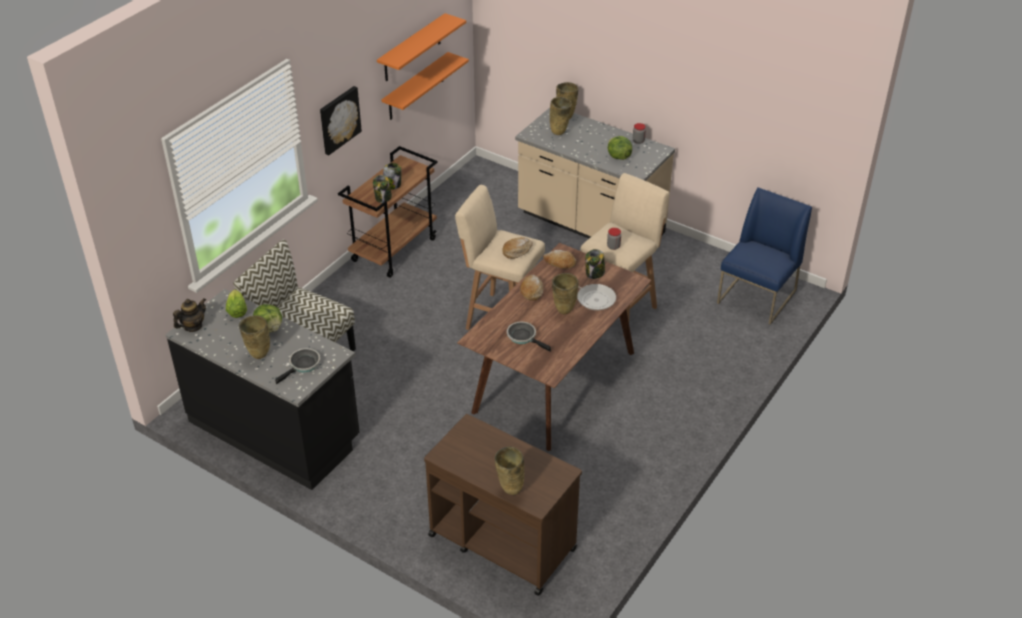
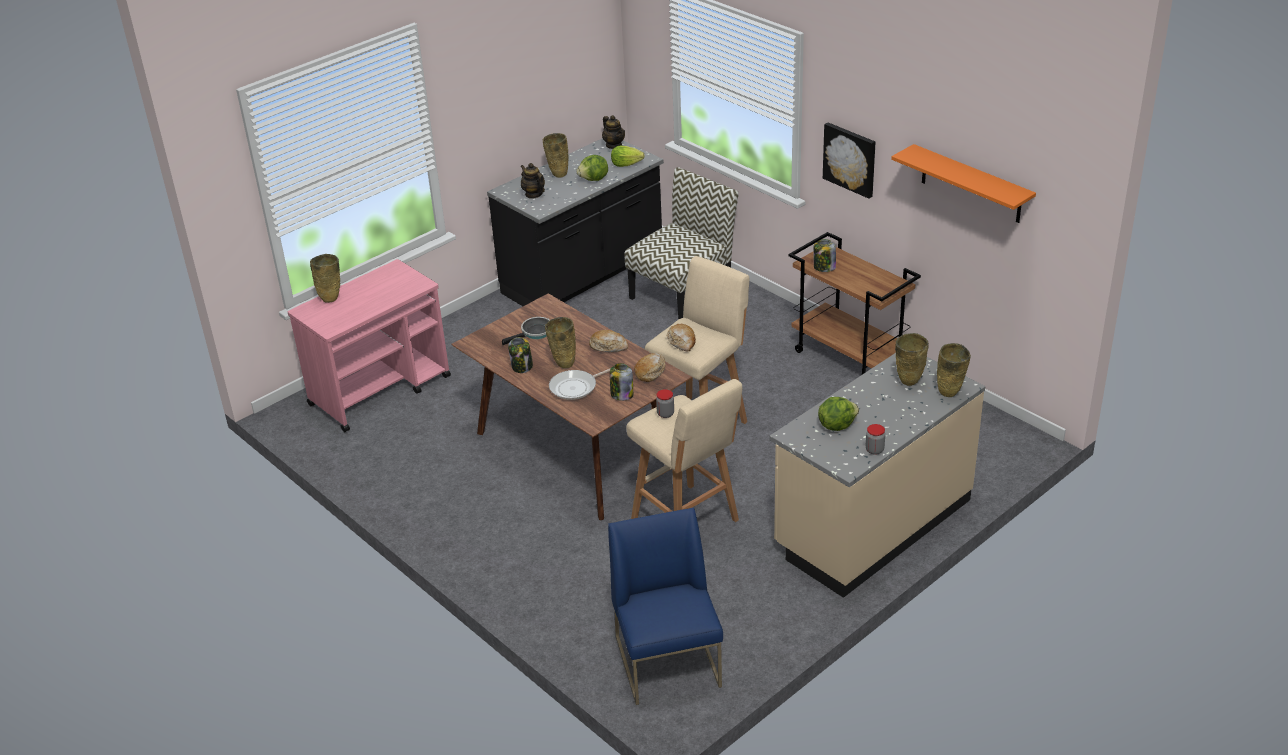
camera: 105 degrees right, 5 degrees down
(303, 365) = (533, 194): frying pan -> teapot
(392, 185) = (849, 275): jar -> jar (522, 366)
(416, 87) = (968, 238): orange shelf -> none
(501, 541) = (381, 390): brown cart -> pink cart
(757, 297) = (669, 662): blue chair -> blue chair turned 150 degrees counterclockwise

